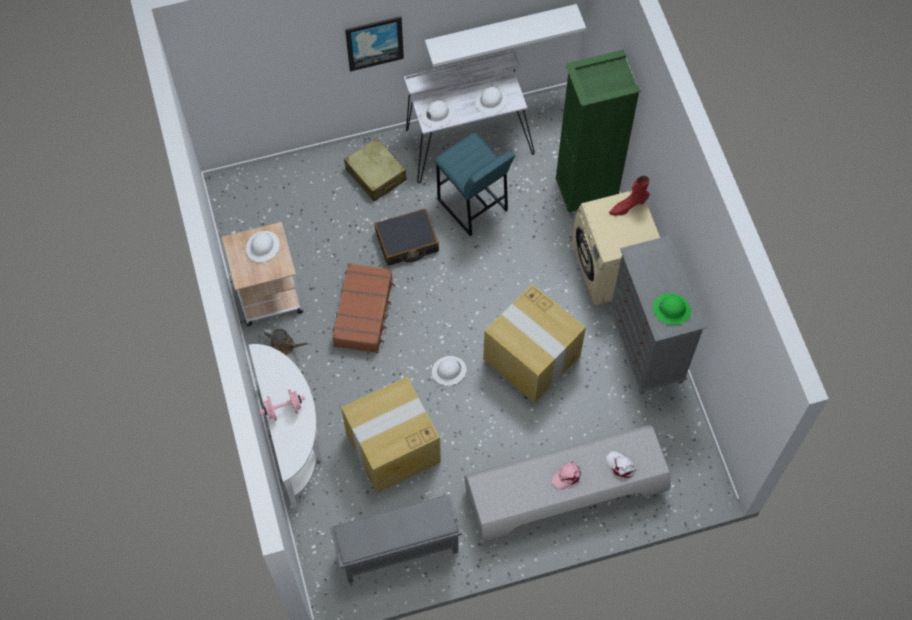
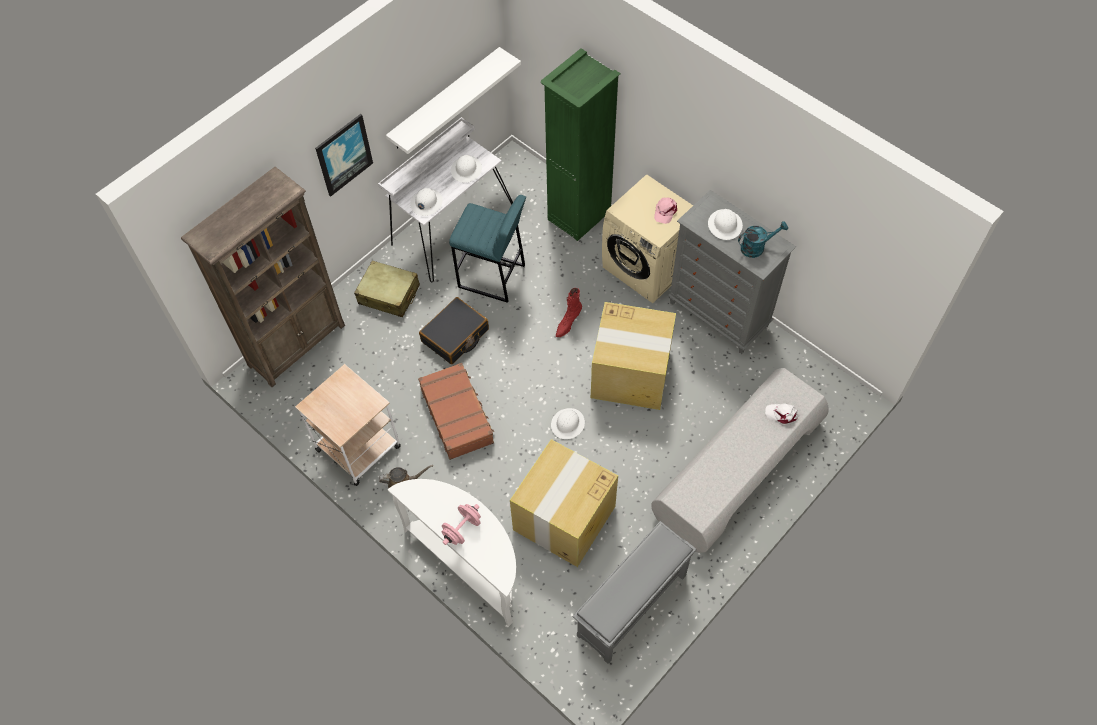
camera: 30 degrees left, 5 degrees down
(263, 247) = (342, 395): white hard hat -> white hard hat (725, 225)
(275, 179) = (297, 345): none -> brown bookcase
(567, 476) = (744, 448): pink cap -> pink cap (665, 211)
(628, 207) = (647, 193): red boot -> red boot (568, 323)
(671, 309) = (756, 247): green hard hat -> turquoise watering can

